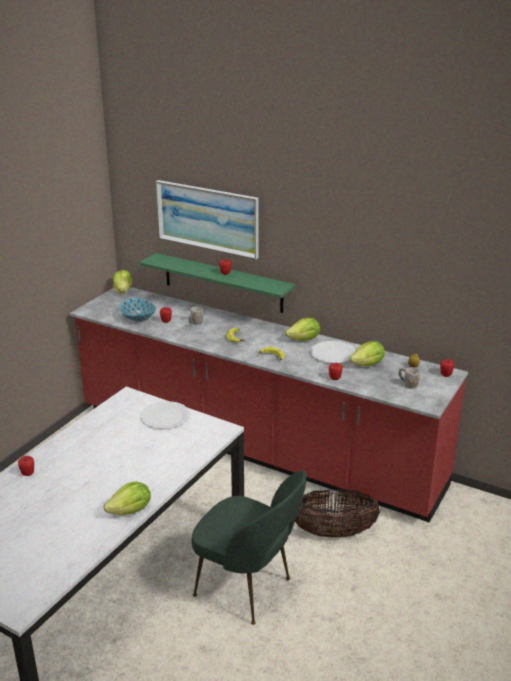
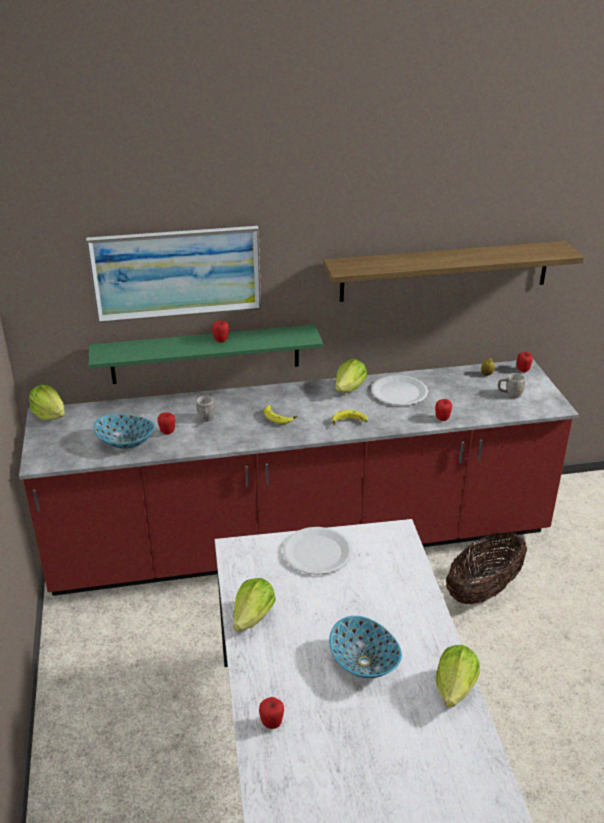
camera: 40 degrees left, 5 degrees up
(107, 475) = (364, 661): none -> bowl
(249, 591) = (491, 703): green chair -> none
(368, 365) = (447, 390): lettuce -> lettuce (253, 617)
(393, 270) = (445, 271): none -> shelf

